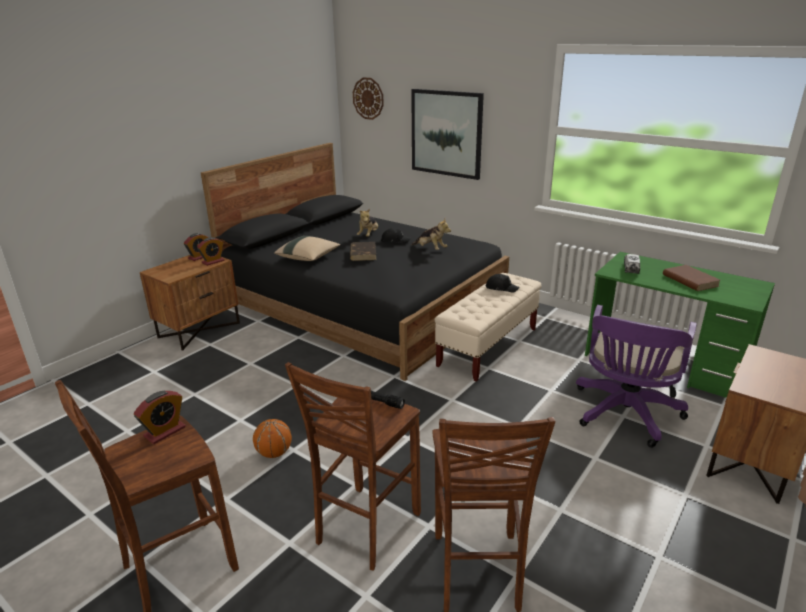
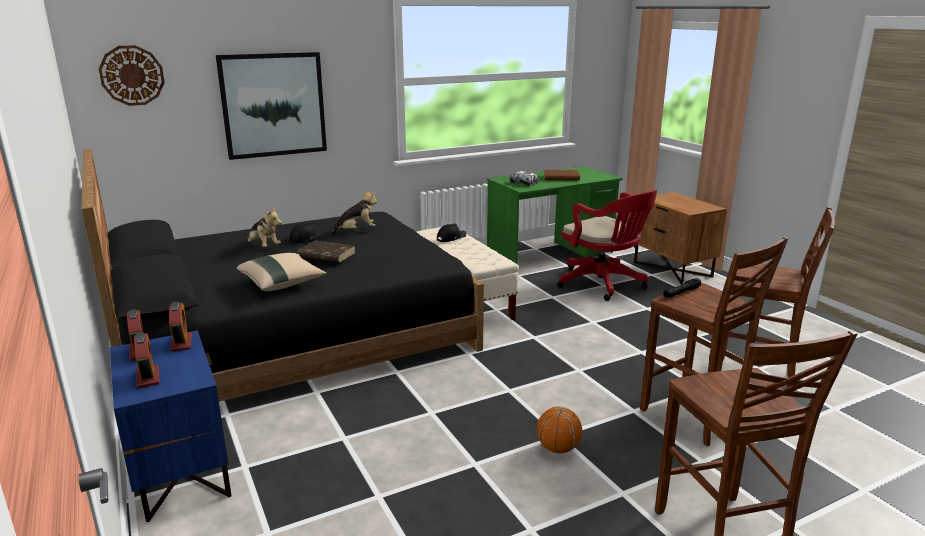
camera: 65 degrees left, 5 degrees down
(165, 432) = (701, 389): alarm clock -> alarm clock (148, 378)
(199, 330) = (180, 472): brown nightstand -> blue nightstand
(625, 415) = (604, 284): purple office chair -> red office chair

